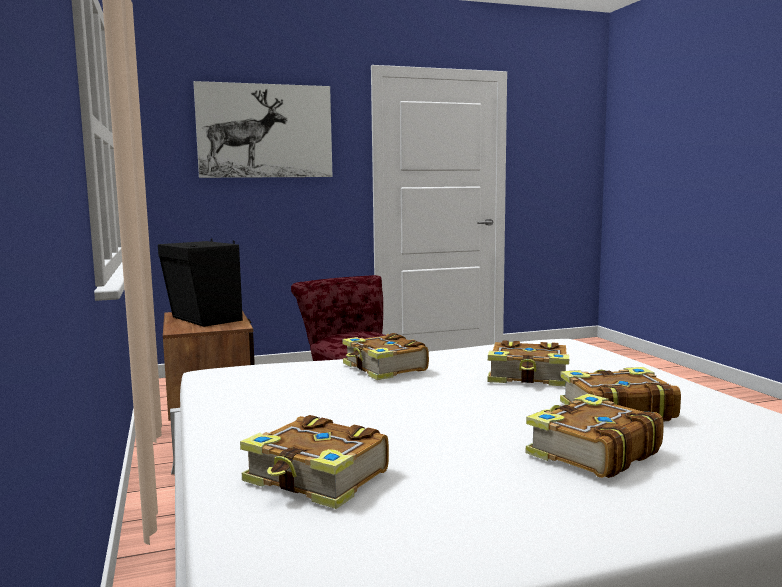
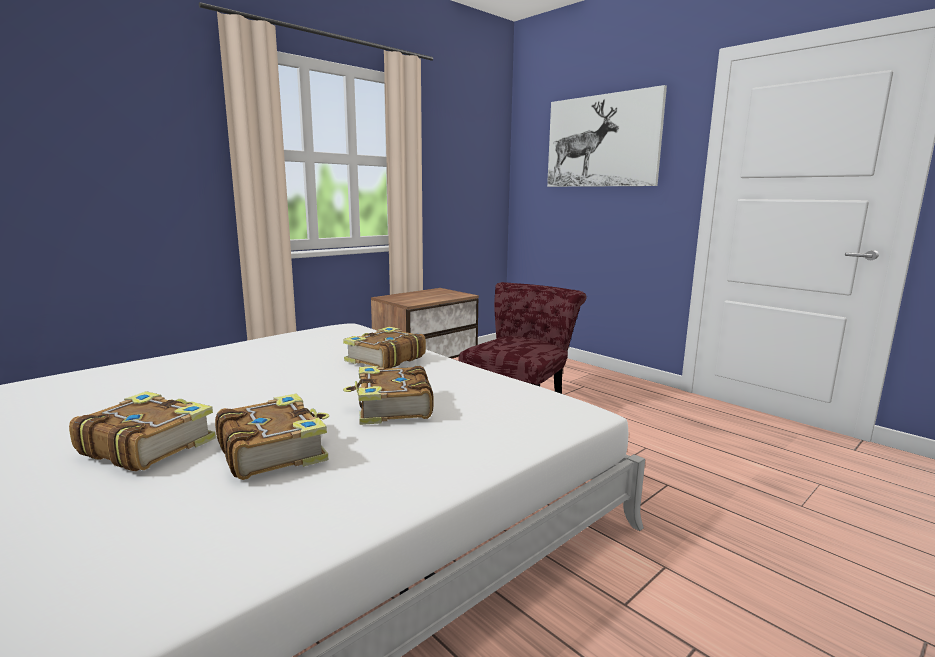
camera: 65 degrees right, 5 degrees up
(203, 319) = (424, 295): black speaker -> none
(317, 479) = (132, 378): book -> none

